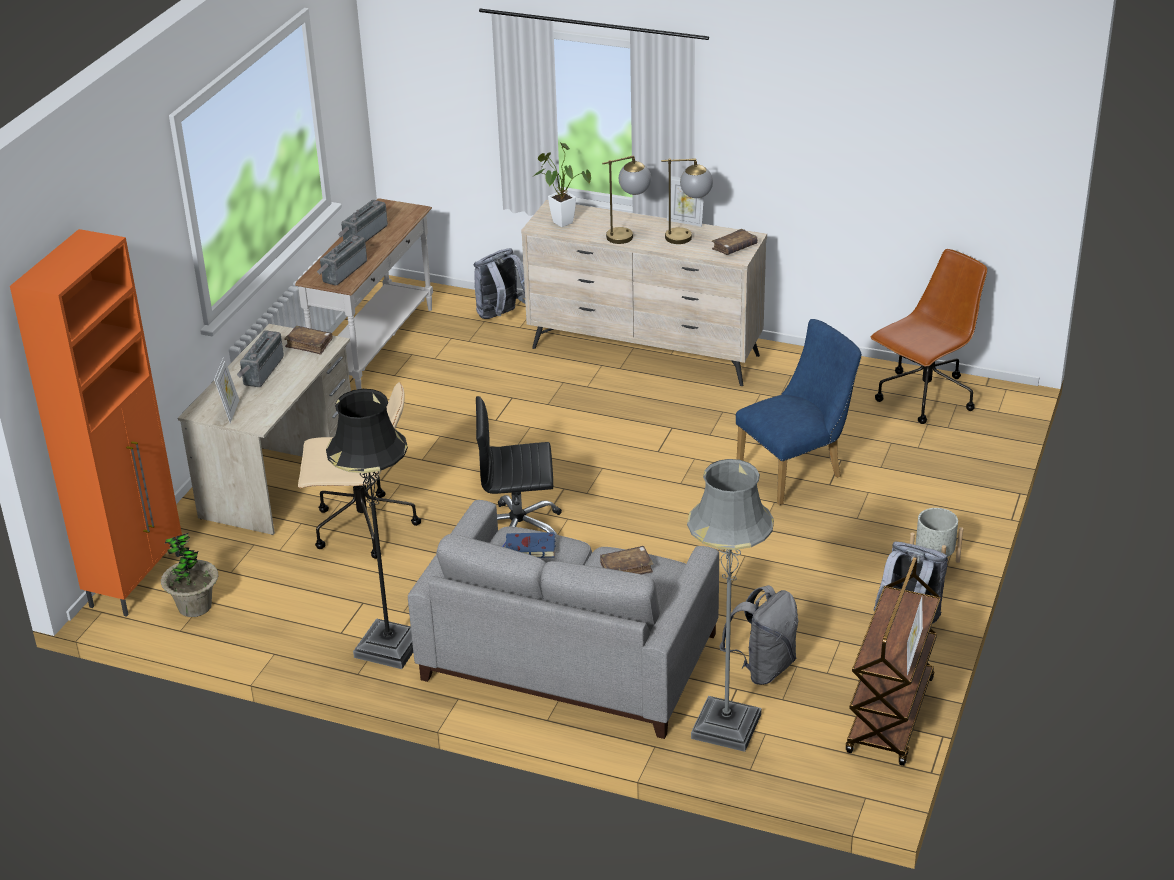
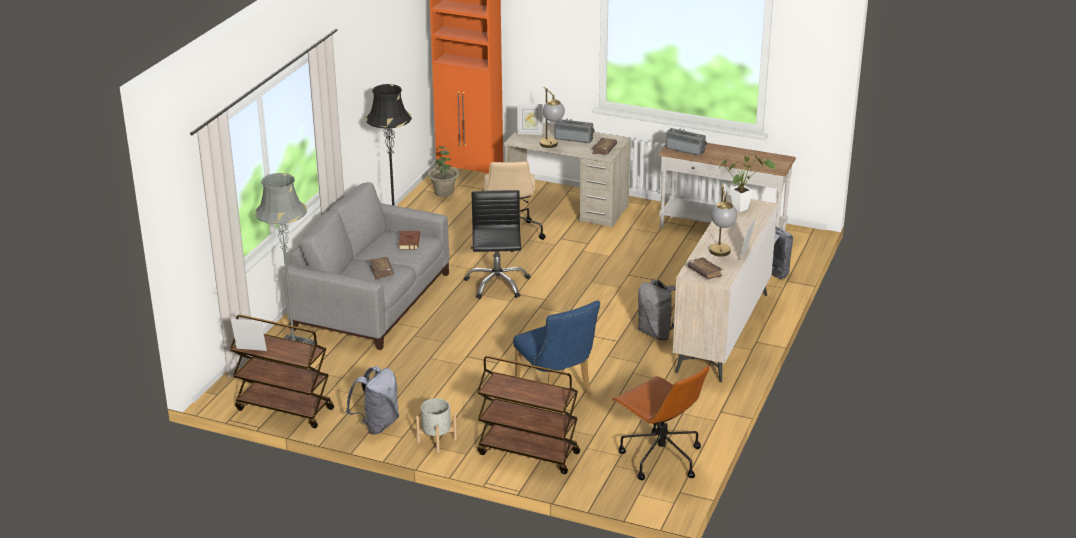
camera: 90 degrees right, 5 degrees down
(363, 235) = (738, 154): radio -> none
(528, 548) = (409, 241): blue book -> brown book
(628, 235) = (722, 232): table lamp -> table lamp (551, 146)
(763, 668) = (343, 365): grey backpack -> grey backpack (657, 333)
(942, 490) = (527, 453): none -> brown cart

